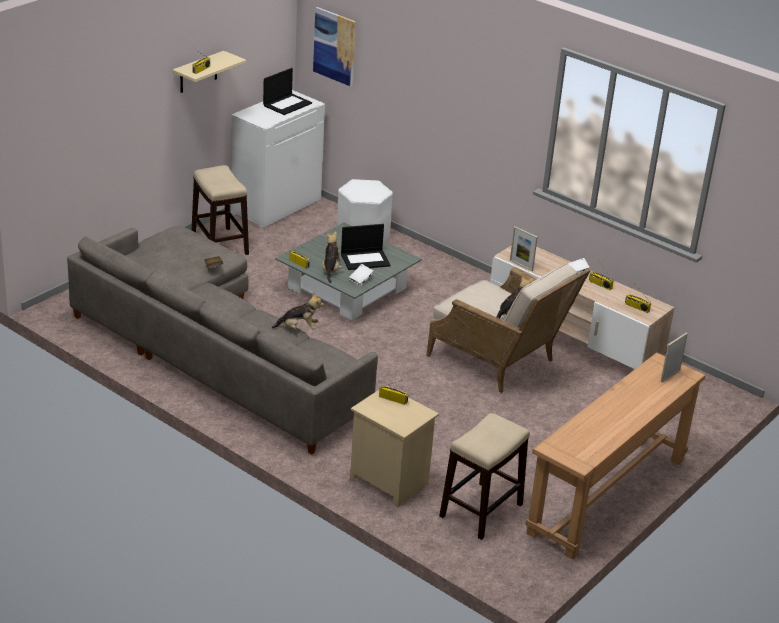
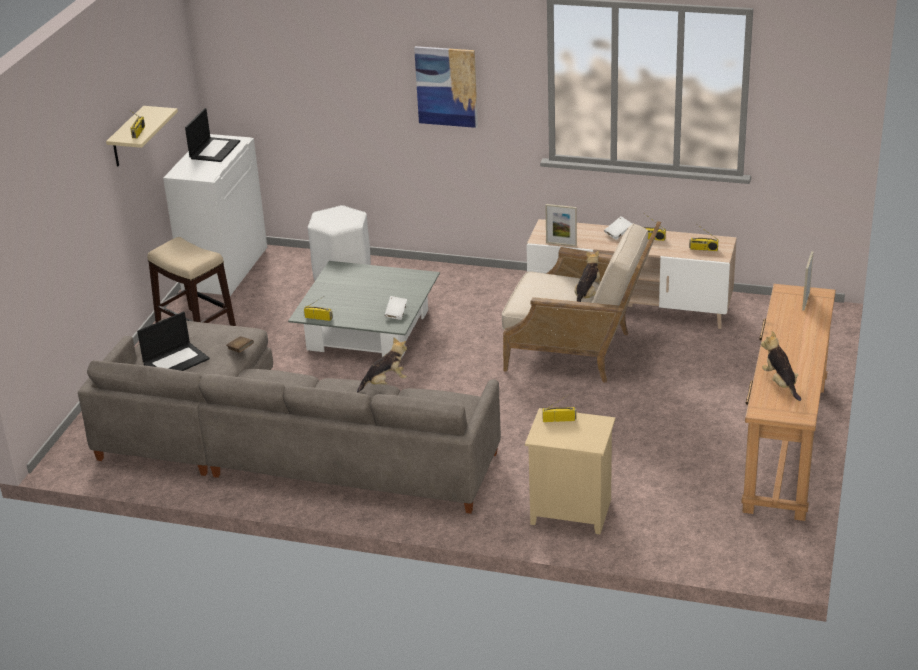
camera: 20 degrees left, 0 degrees up
(331, 270) = (357, 314): plush toy -> plush toy (780, 384)
(335, 46) = (252, 69): picture -> picture (446, 86)
(365, 260) = (384, 291): laptop -> laptop (176, 361)
(480, 511) = (682, 506): stool -> none

